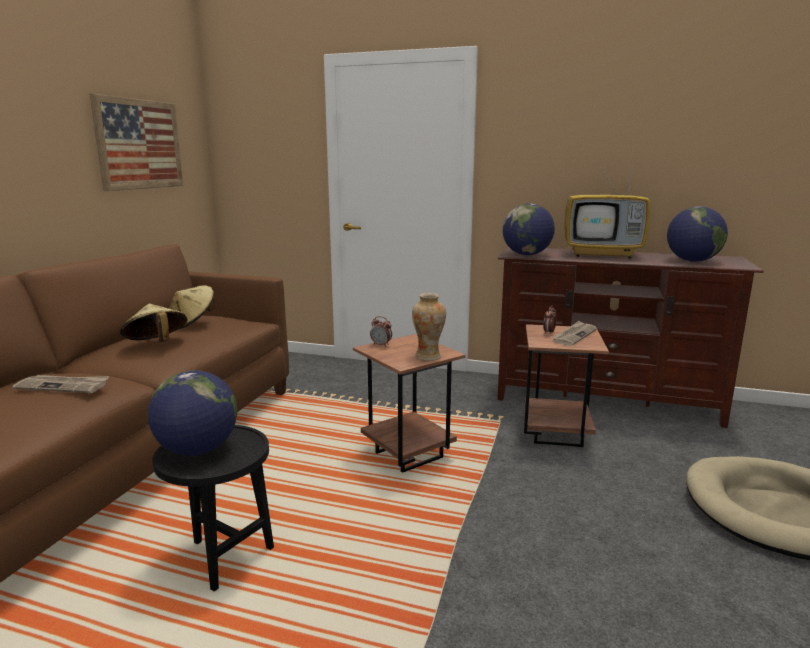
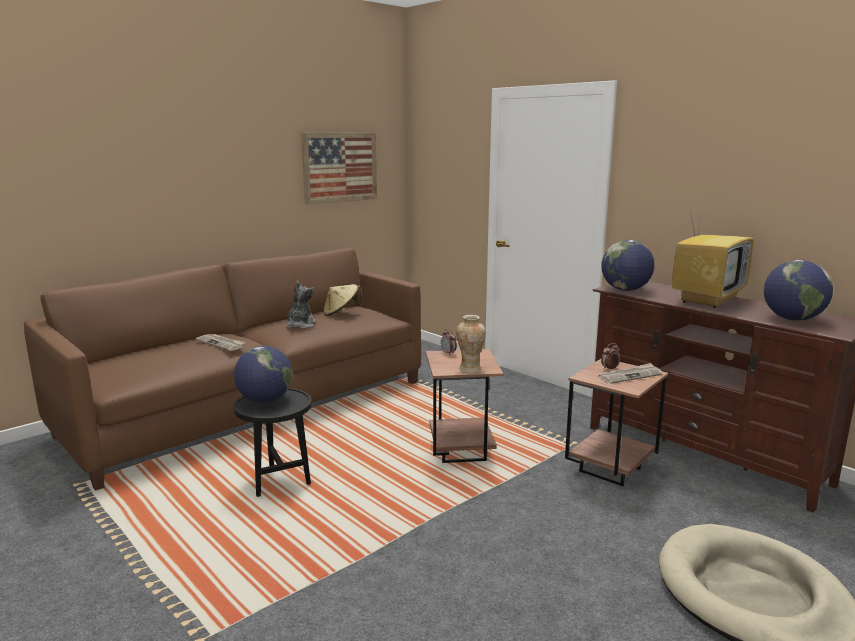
camera: 30 degrees right, 0 degrees up
(156, 344) = (300, 325): beige hat -> plush toy
(603, 254) = (707, 299): television -> television turned 90 degrees counterclockwise

